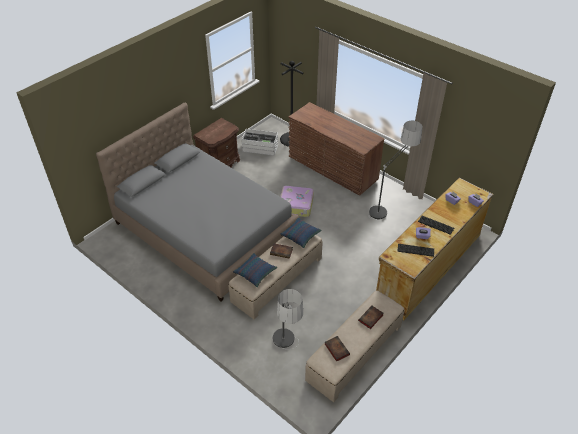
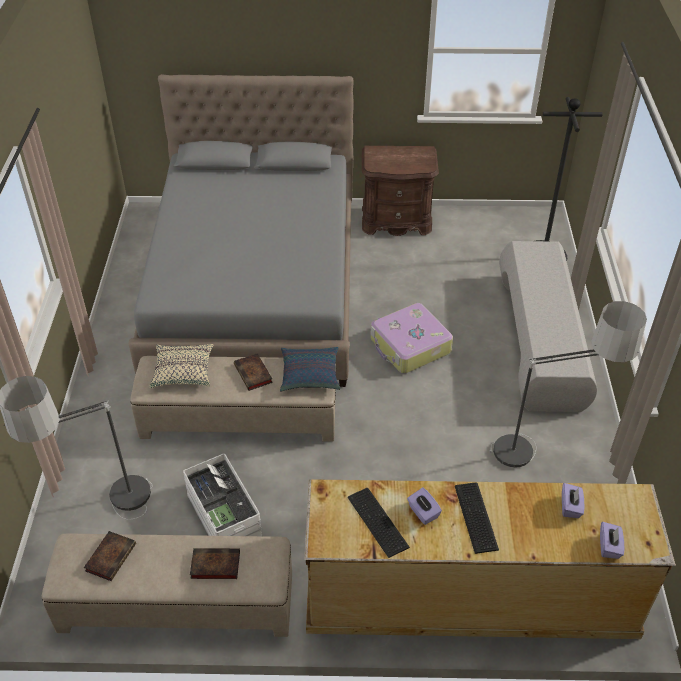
camera: 50 degrees right, 0 degrees up
(255, 273) = (183, 371): blue pillow -> beige pillow
(260, 148) = (480, 237): white storage box -> white storage box (223, 514)
(332, 169) = (541, 339): brown dresser -> grey bench

